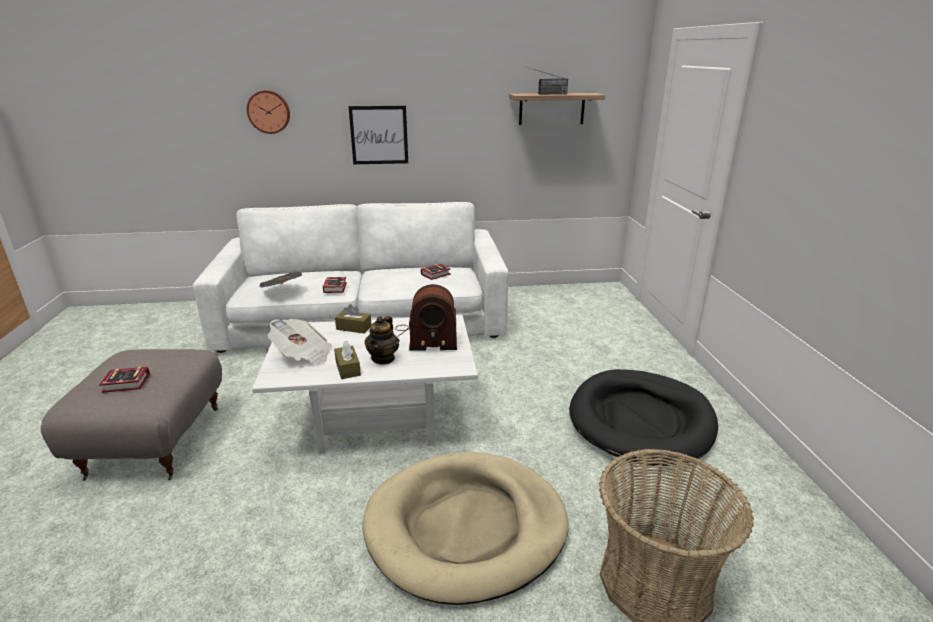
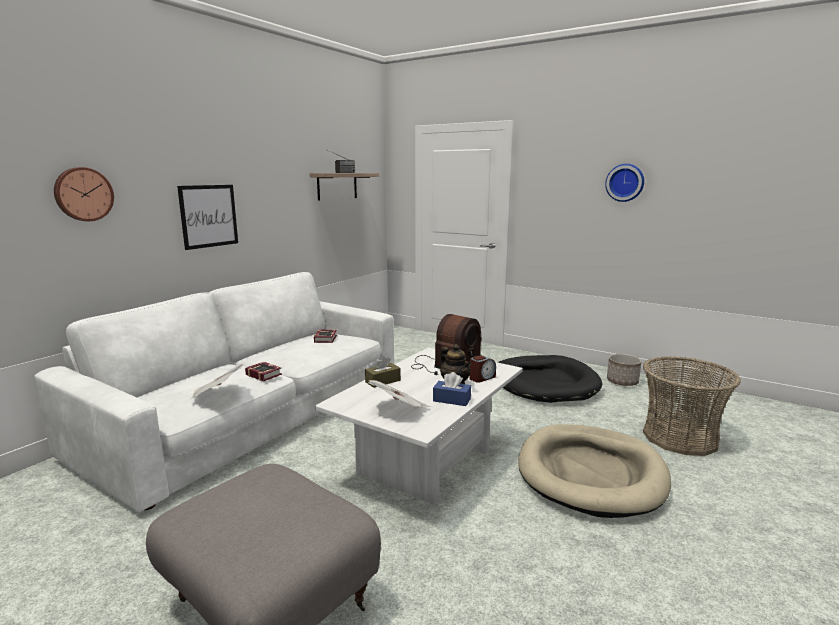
camera: 50 degrees left, 10 degrees down
(128, 383) = (282, 518): book -> none
(348, 368) = (451, 400): brown tissue box -> blue tissue box
(418, 364) = (482, 378): none -> alarm clock
(753, 477) = (622, 382): none -> planter
(871, 150) = (625, 182): none -> wall clock

